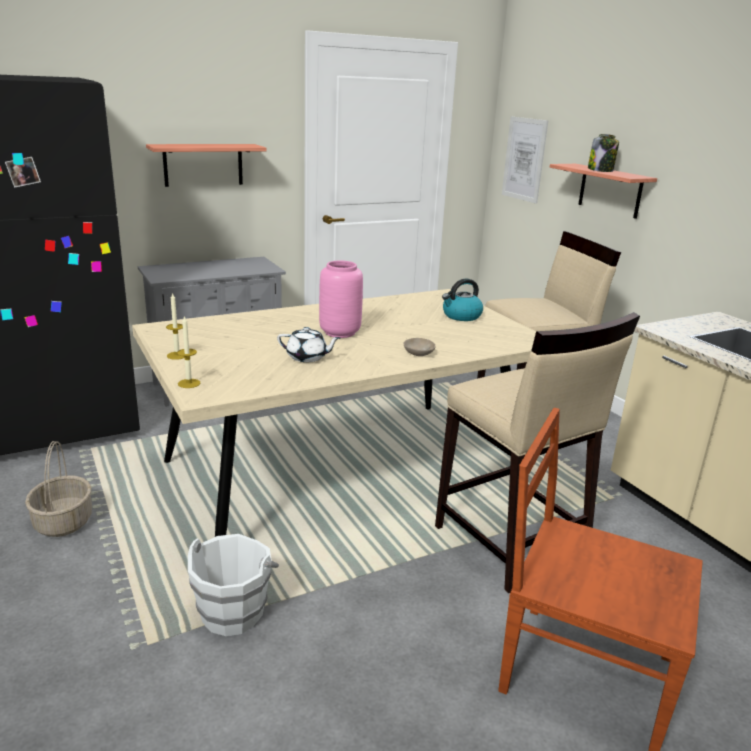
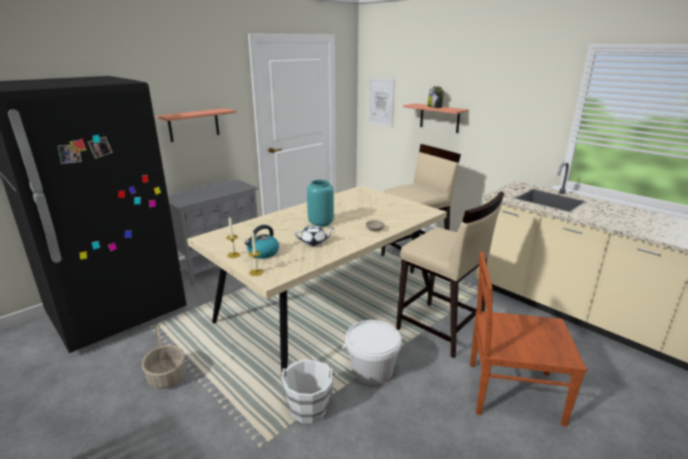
camera: 15 degrees left, 0 degrees up
(340, 333) = (321, 223): pink vase -> turquoise vase
(361, 580) = (372, 370): none -> white bucket
(461, 316) = (380, 202): kettle -> kettle (263, 253)

